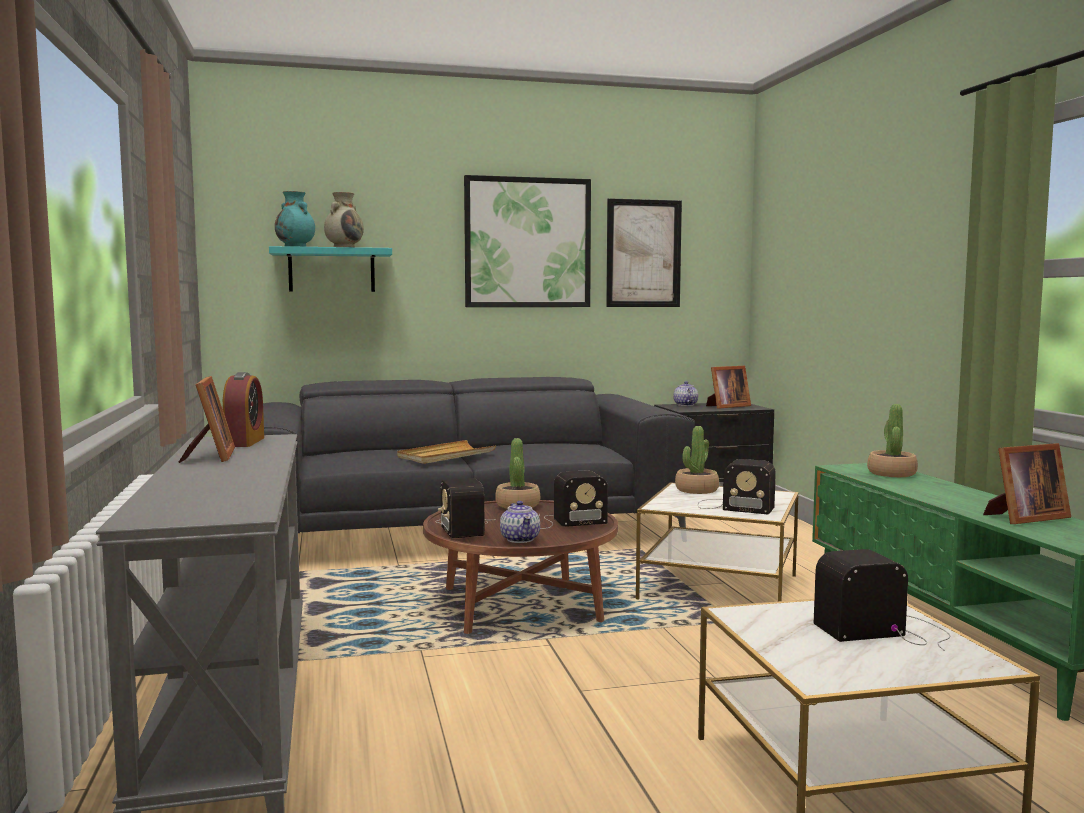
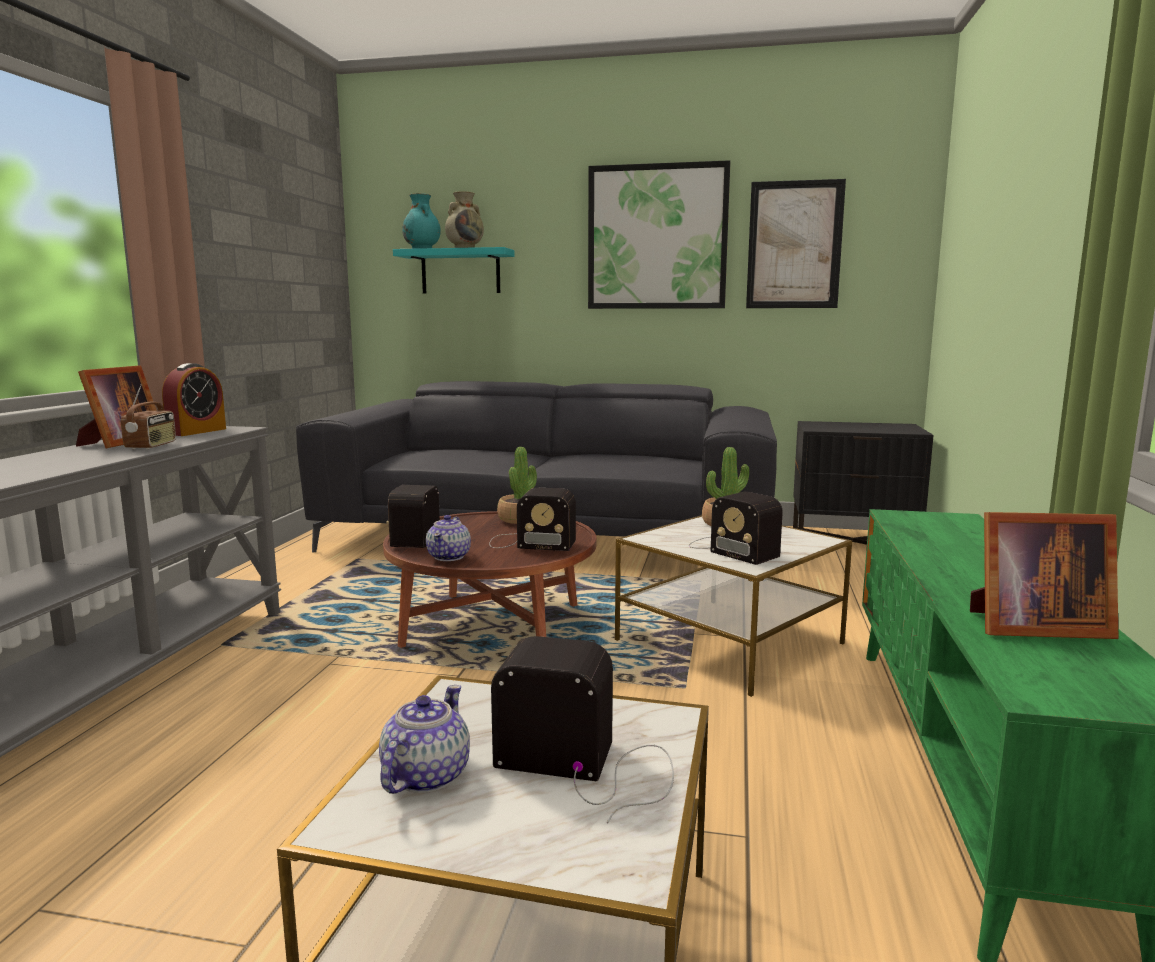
camera: 25 degrees right, 5 degrees up
(260, 456) = (152, 446): none -> radio
(446, 456) = (514, 460): beige tray -> none
(685, 405) = (832, 423): teapot -> teapot (424, 776)
(726, 406) = (878, 428): picture frame -> none
(891, 473) = (954, 531): potted plant -> none

